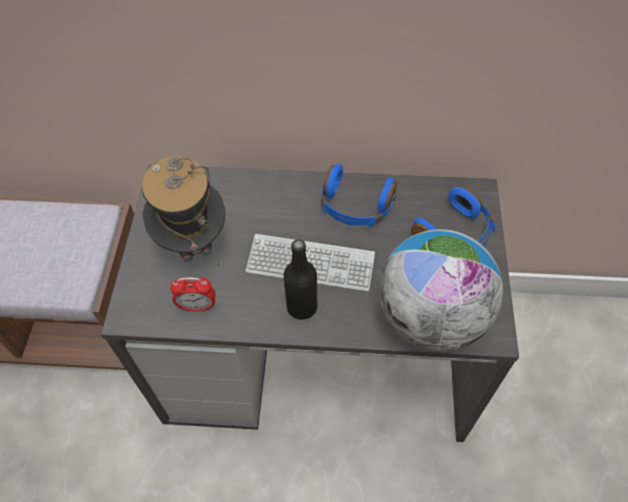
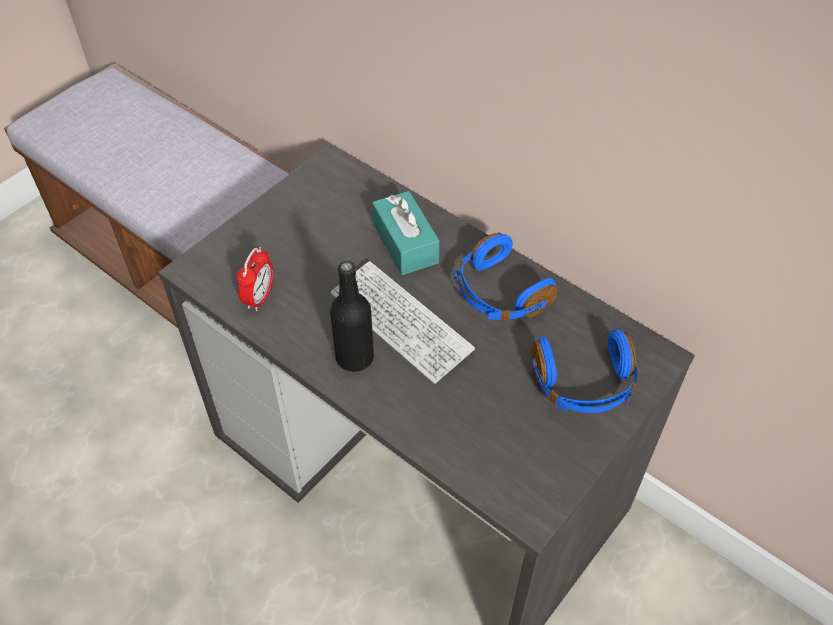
camera: 35 degrees right, 5 degrees down
(192, 241) = (307, 236): hat -> none
(197, 306) = (259, 298): alarm clock -> alarm clock turned 105 degrees counterclockwise
(266, 208) = (405, 243): none -> turquoise tissue box
(431, 317) = (477, 450): globe -> none

